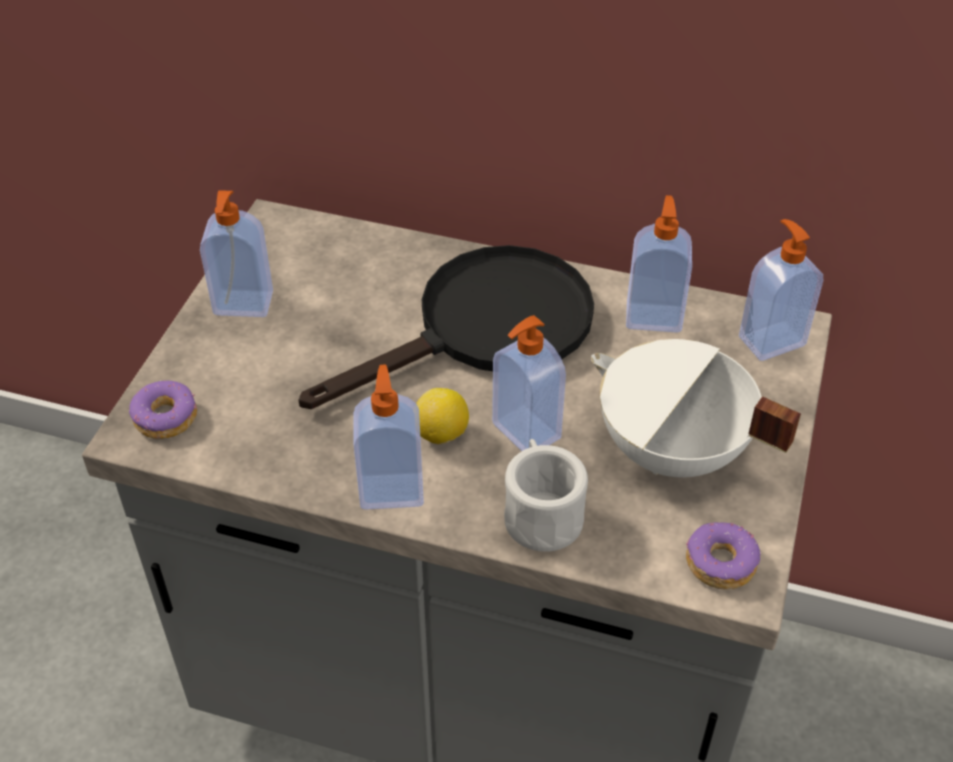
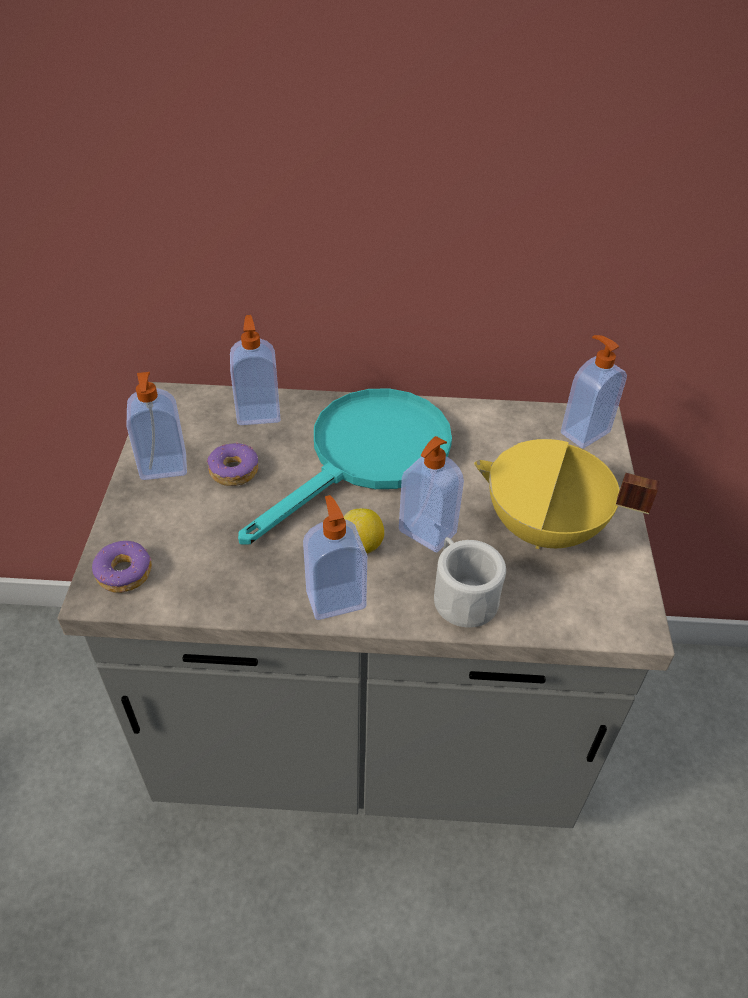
camera: 15 degrees left, 0 degrees up
(484, 330) = (367, 458): black frying pan -> turquoise frying pan
(653, 316) = (492, 427): soap dispenser -> soap dispenser (258, 413)
(671, 453) = (543, 529): white cooking pot -> yellow cooking pot
(720, 563) = (611, 609): donut -> donut (233, 471)

